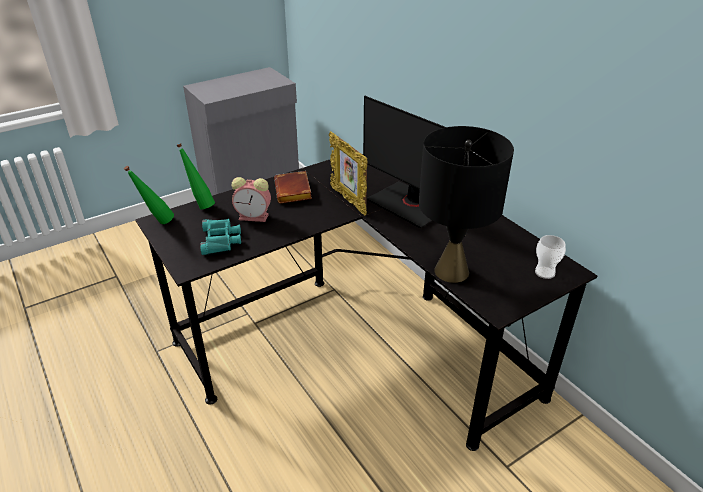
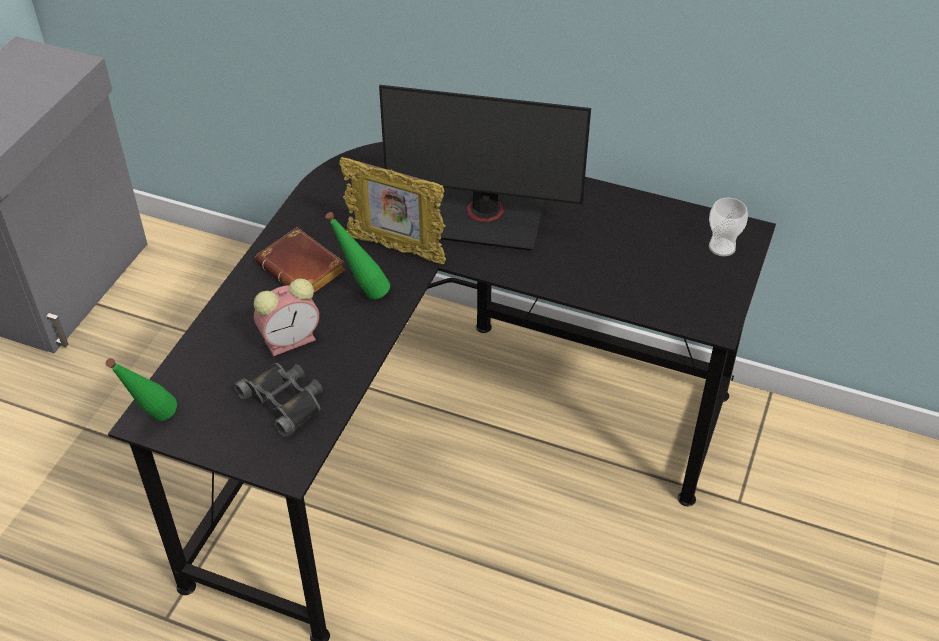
camera: 35 degrees left, 10 degrees up
(200, 205) = (186, 359): green bottle -> green bottle (362, 293)
(221, 240) = (284, 400): turquoise binoculars -> black binoculars
(452, 271) = (623, 297): black table lamp -> none

